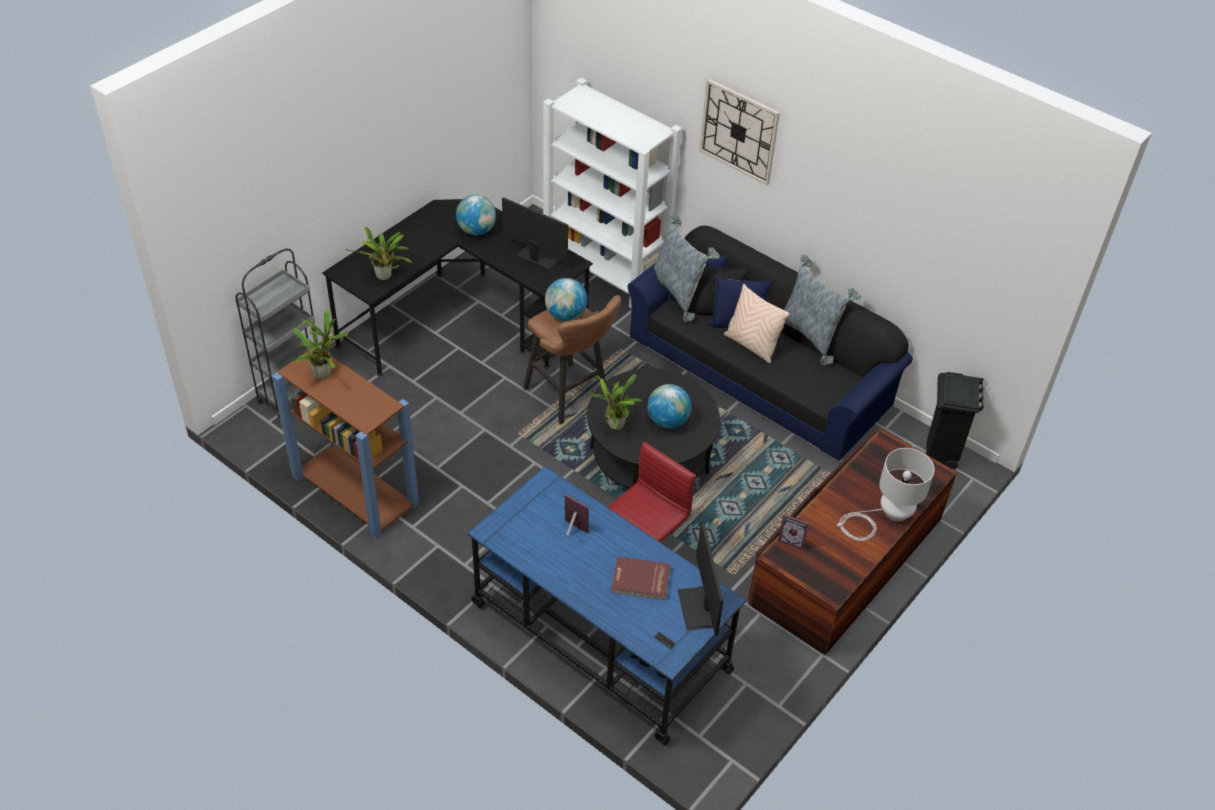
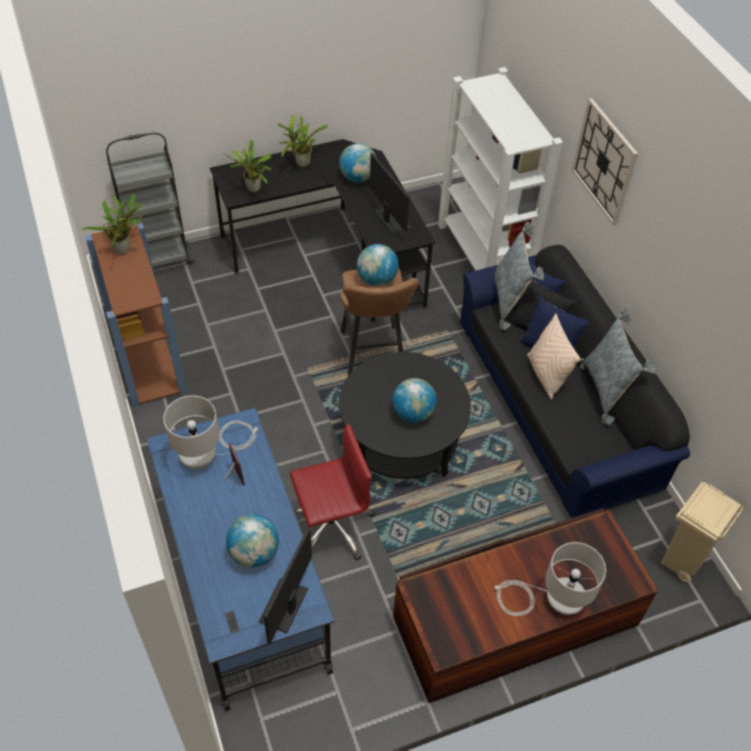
camera: 30 degrees right, 5 degrees up
(537, 516) = (214, 450): none -> white table lamp
(615, 427) = (362, 398): potted plant -> potted plant (301, 164)
(640, 580) = (254, 553): red book -> globe
(792, 540) = (442, 580): picture frame -> none
(940, 456) = (681, 562): black trash can -> beige trash can

